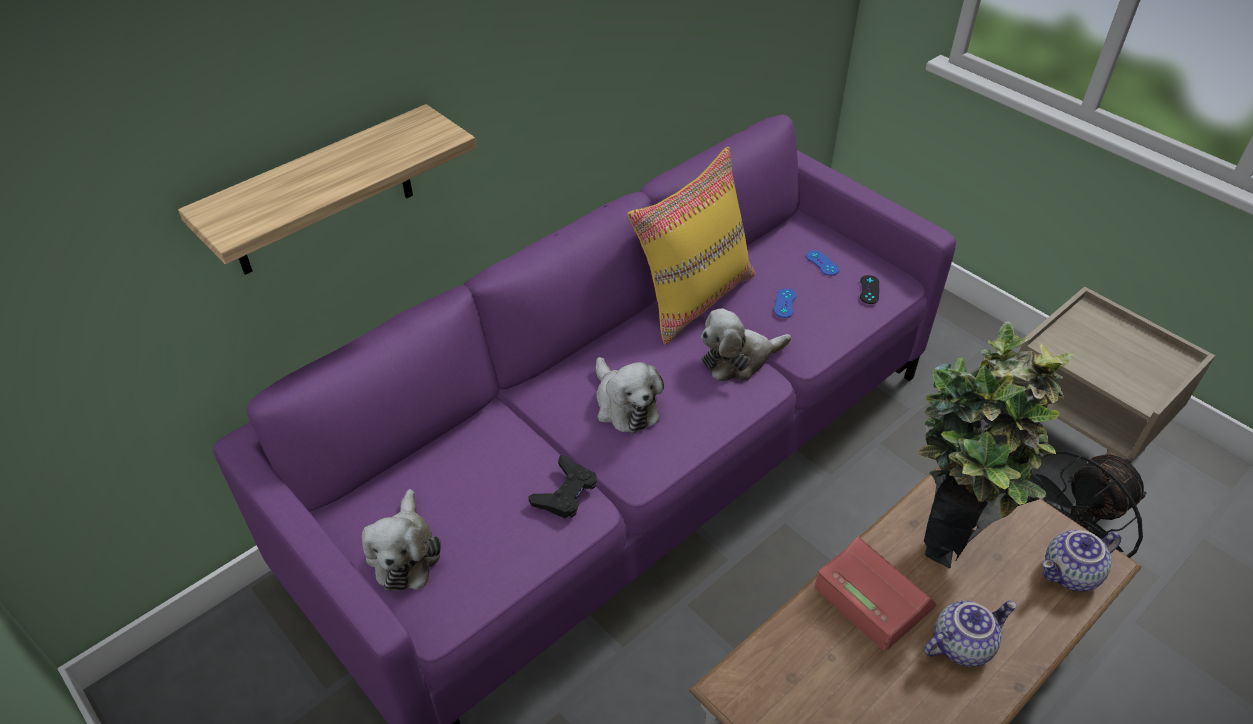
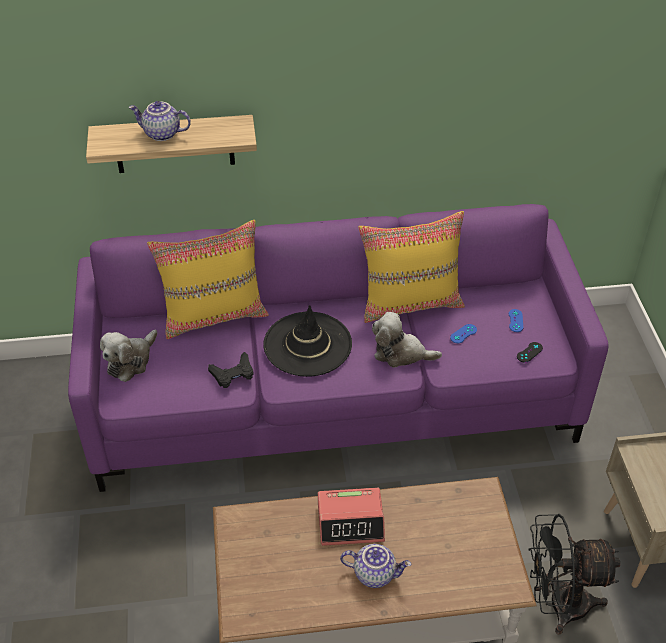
camera: 35 degrees right, 0 degrees up
(469, 430) = (214, 316): none -> yellow pillow
(624, 405) = (307, 344): plush toy -> black hat
(872, 597) = (351, 522): alarm clock -> alarm clock turned 90 degrees clockwise
(953, 526) = (439, 515): potted plant -> none
(1070, 574) = (482, 580): teapot -> teapot (161, 134)

